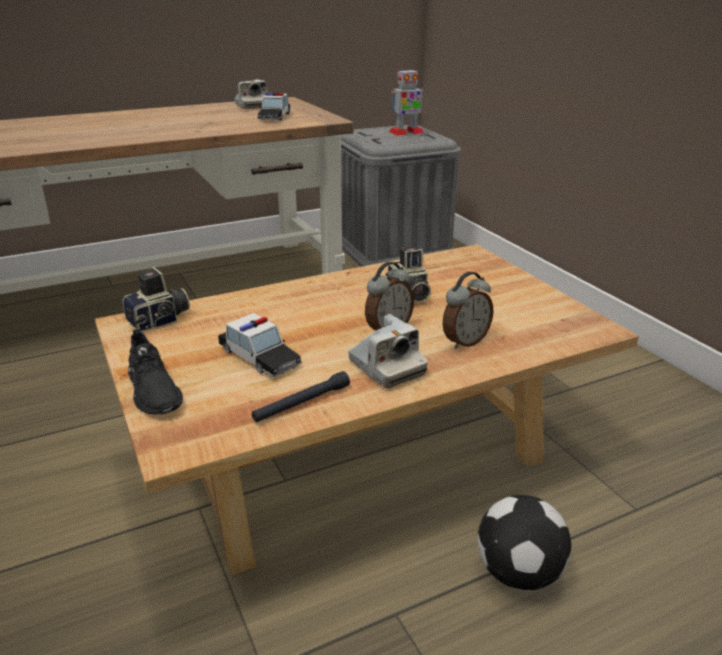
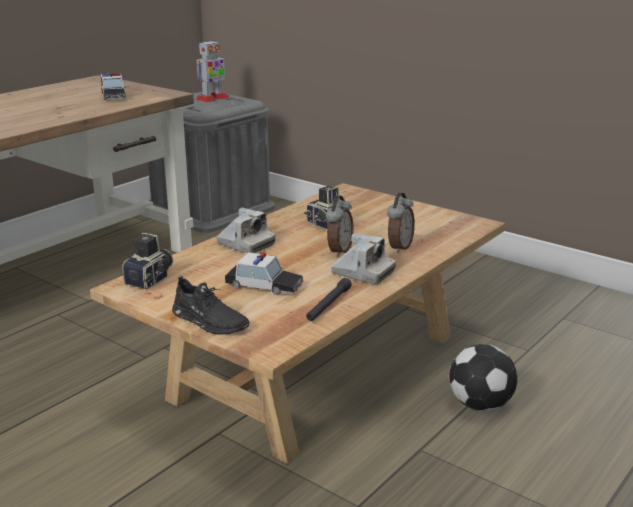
camera: 25 degrees left, 5 degrees down
(252, 106) = (73, 88): camera -> camera (245, 244)

